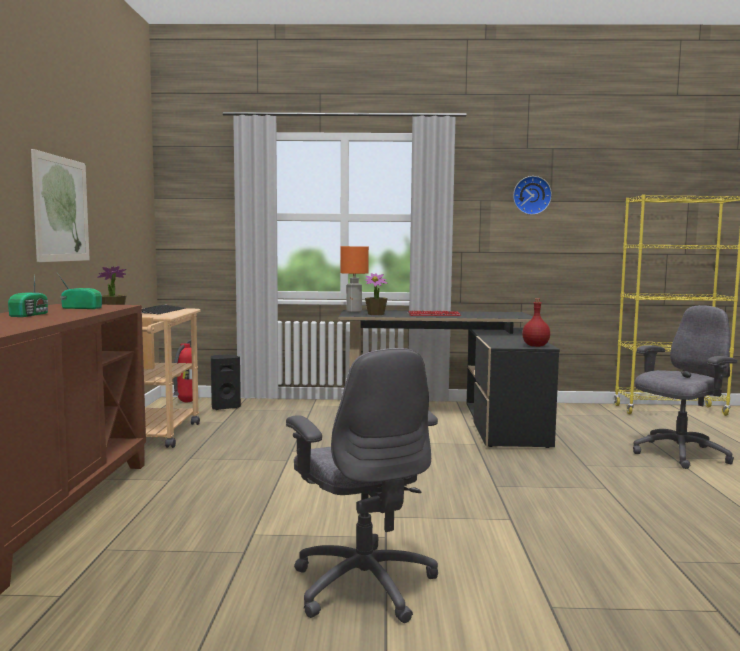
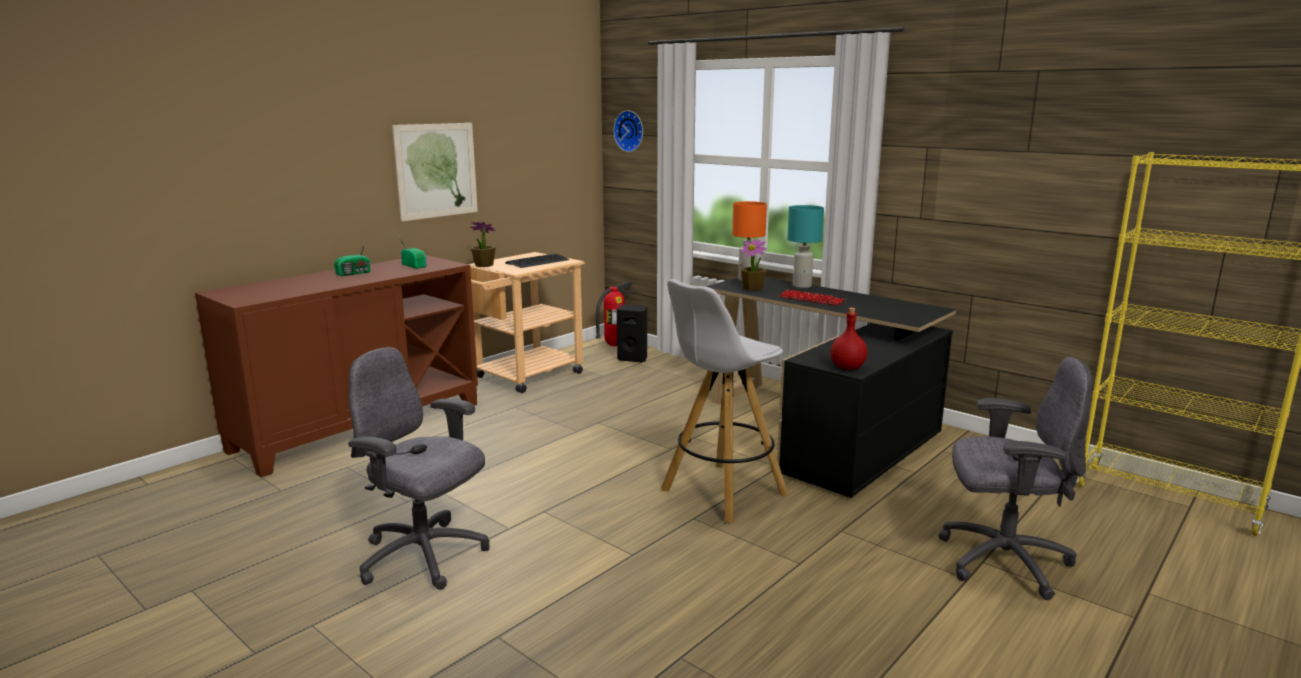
camera: 40 degrees right, 10 degrees up
(363, 584) = (424, 557): grey office chair -> grey office chair turned 105 degrees clockwise
(401, 311) = (801, 286): none -> turquoise table lamp
(478, 467) = (722, 493): none -> white stool
(531, 195) = (997, 142): wall clock -> wall clock (630, 131)

